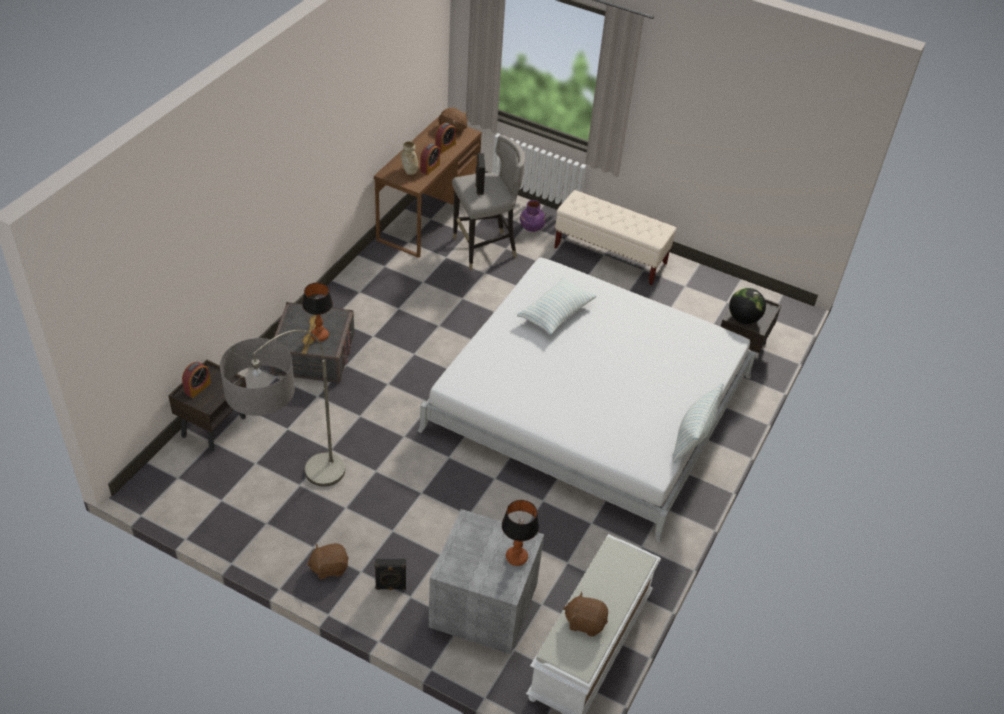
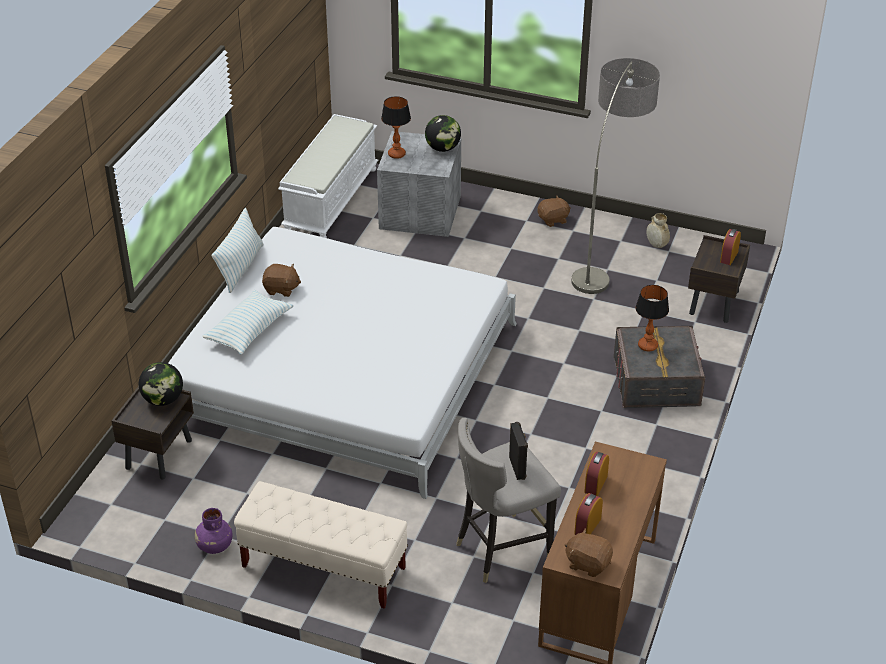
camera: 175 degrees right, 5 degrees down
(390, 587) = (498, 214): black speaker -> none
(409, 172) = (620, 472): beige vase -> beige vase (656, 245)
(457, 560) = (442, 148): none -> globe
(532, 227) = (442, 599): purple vase -> purple vase (214, 546)
(556, 313) = (389, 367): pillow -> pillow (249, 331)
(585, 622) = (339, 141): brown plush toy -> brown plush toy (281, 289)

